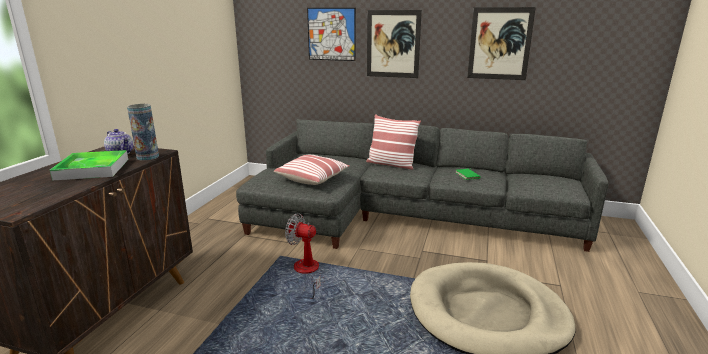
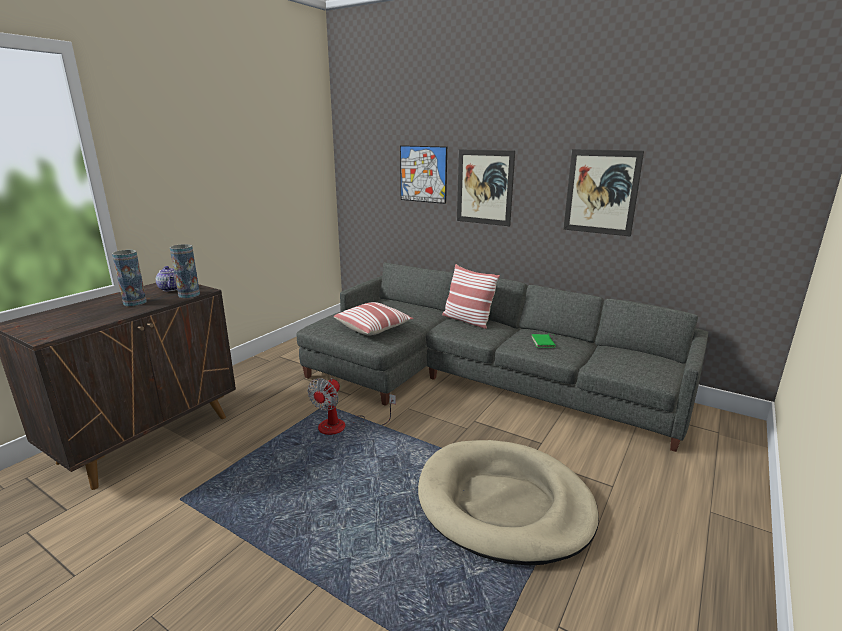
camera: 15 degrees right, 0 degrees up
(92, 169) = (135, 302): tray -> vase
(307, 272) = (342, 426): fan -> fan turned 105 degrees counterclockwise

